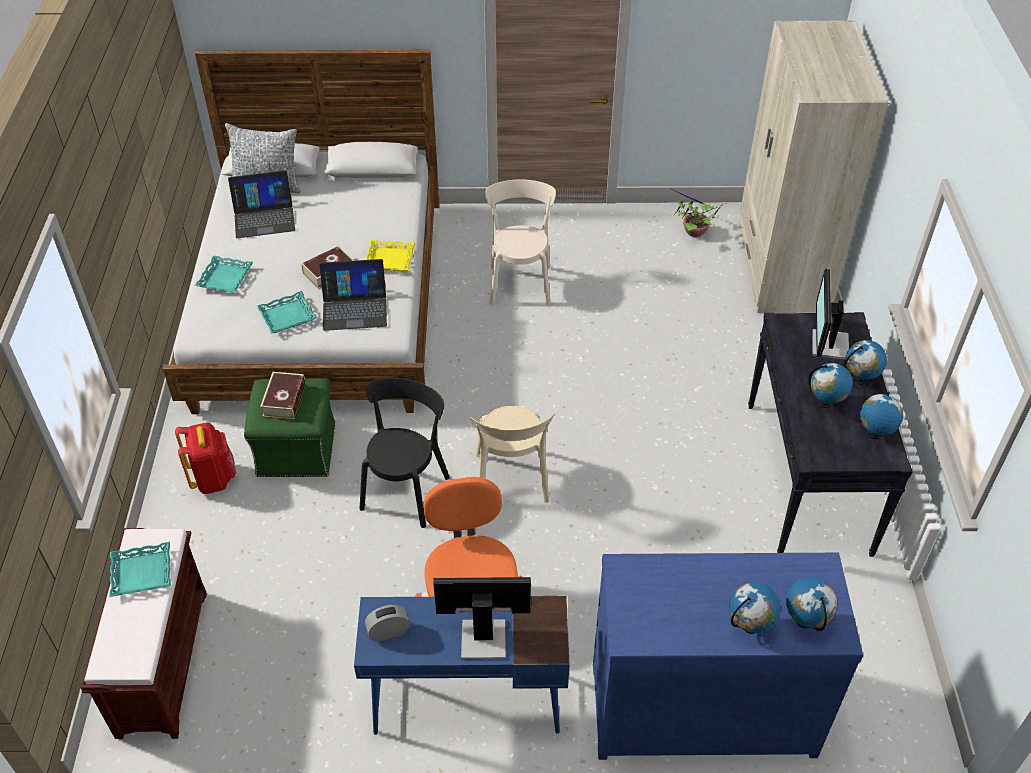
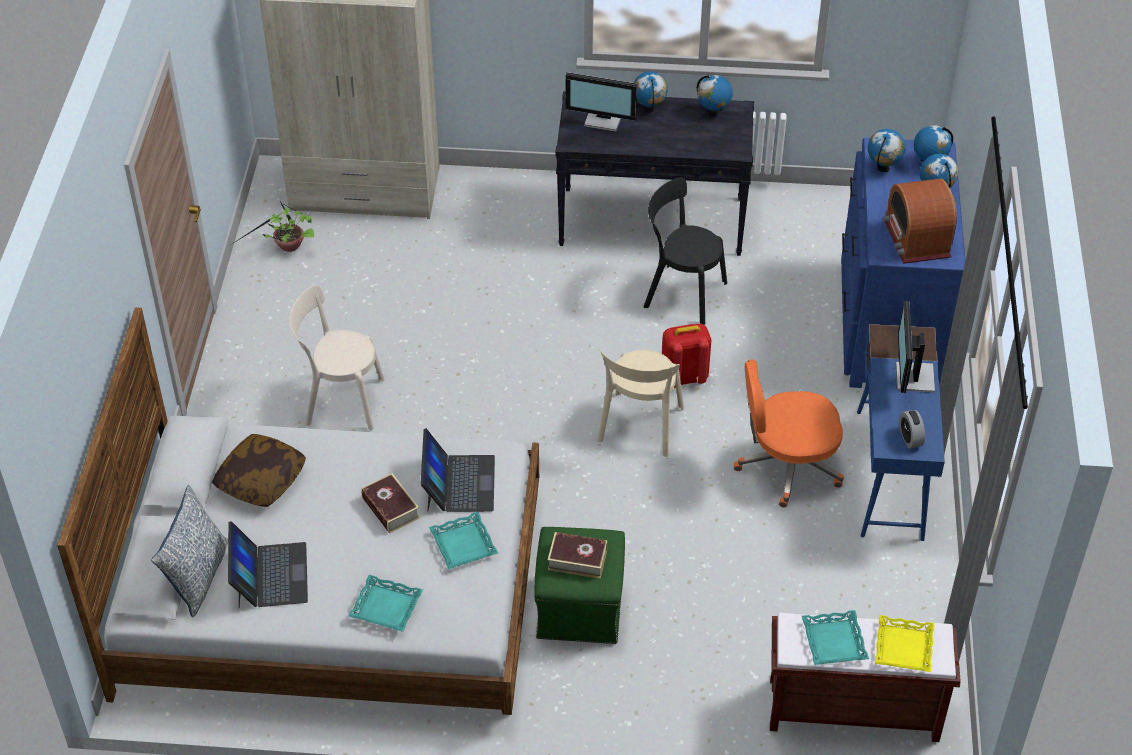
camera: 85 degrees left, 0 degrees up
(213, 478) = (614, 685): red backpack -> red backpack (683, 377)
(359, 202) = (261, 480): none -> pillow
(389, 259) = (378, 452): yellow tray -> yellow tray (904, 648)
(406, 489) = (644, 512): black chair -> black chair (681, 293)
(511, 481) = (639, 428): beige chair -> beige chair turned 105 degrees clockwise
(657, 603) = (916, 239): none -> radio
(825, 403) = (675, 134): globe -> globe (883, 168)

